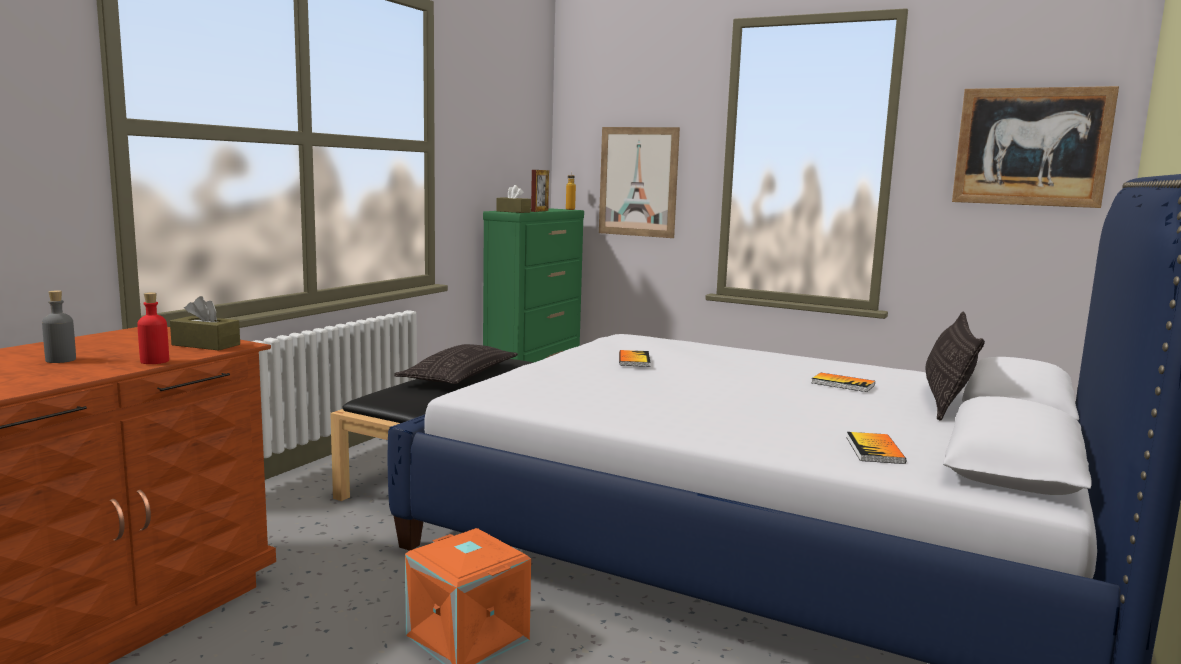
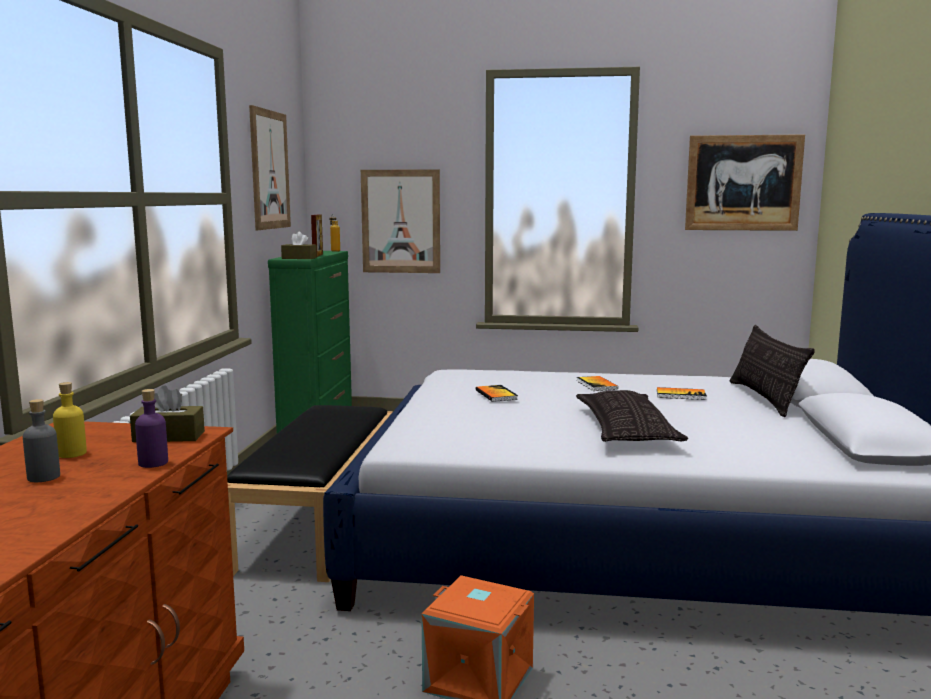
camera: 20 degrees left, 0 degrees up
(113, 347) = (72, 453): none -> yellow bottle
(154, 361) = (153, 463): red bottle -> purple bottle
(459, 375) = (311, 429): pillow -> pillow (626, 429)
(496, 123) = (270, 170): none -> picture
(874, 450) = (775, 449): book -> book (596, 385)

